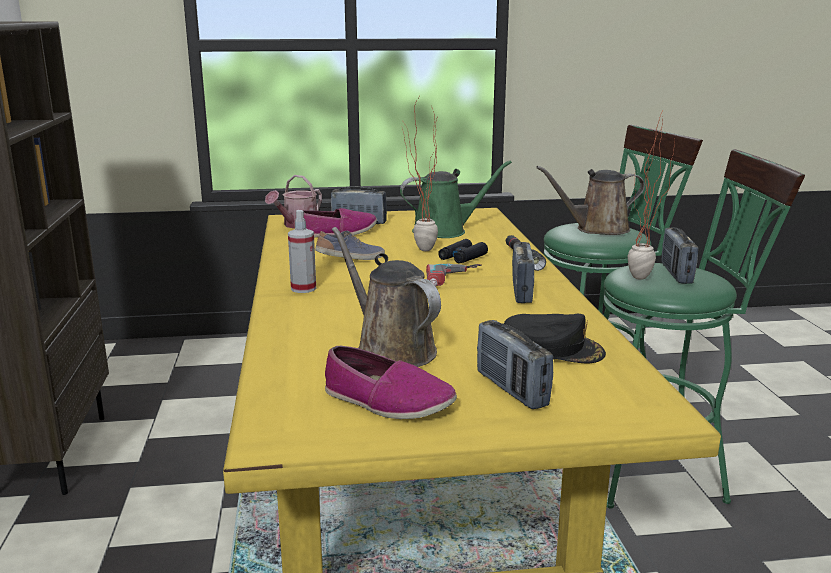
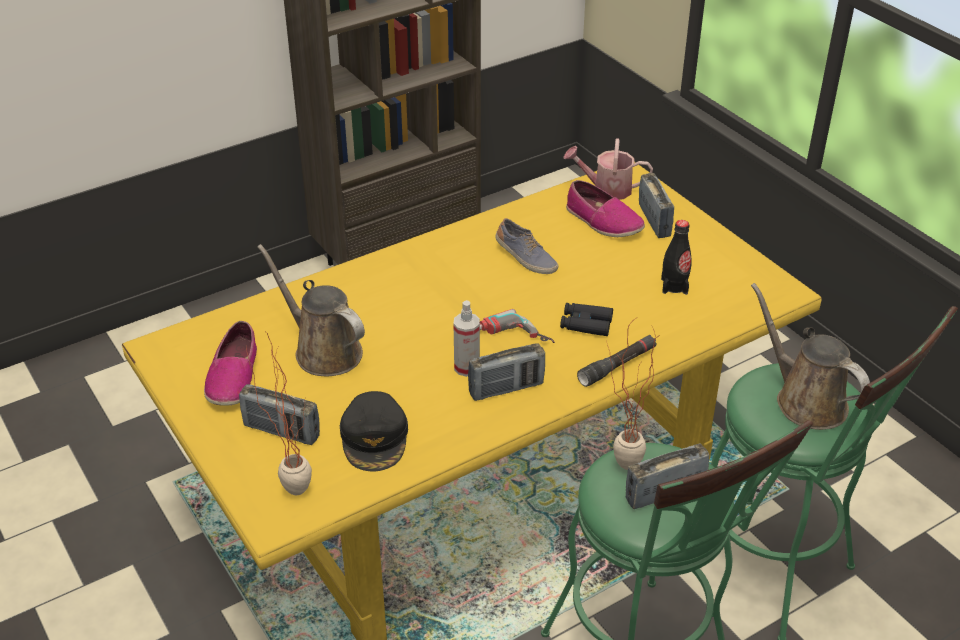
camera: 65 degrees right, 20 degrees up
(303, 288) = (426, 261): spray bottle -> spray bottle (467, 367)
(390, 349) = (323, 350): brown watering can -> brown watering can turned 75 degrees counterclockwise
(417, 250) = (587, 289): potted plant -> potted plant (291, 484)
(445, 231) = (674, 286): green watering can -> black bottle
(511, 389) = (281, 431): radio -> radio turned 105 degrees counterclockwise

